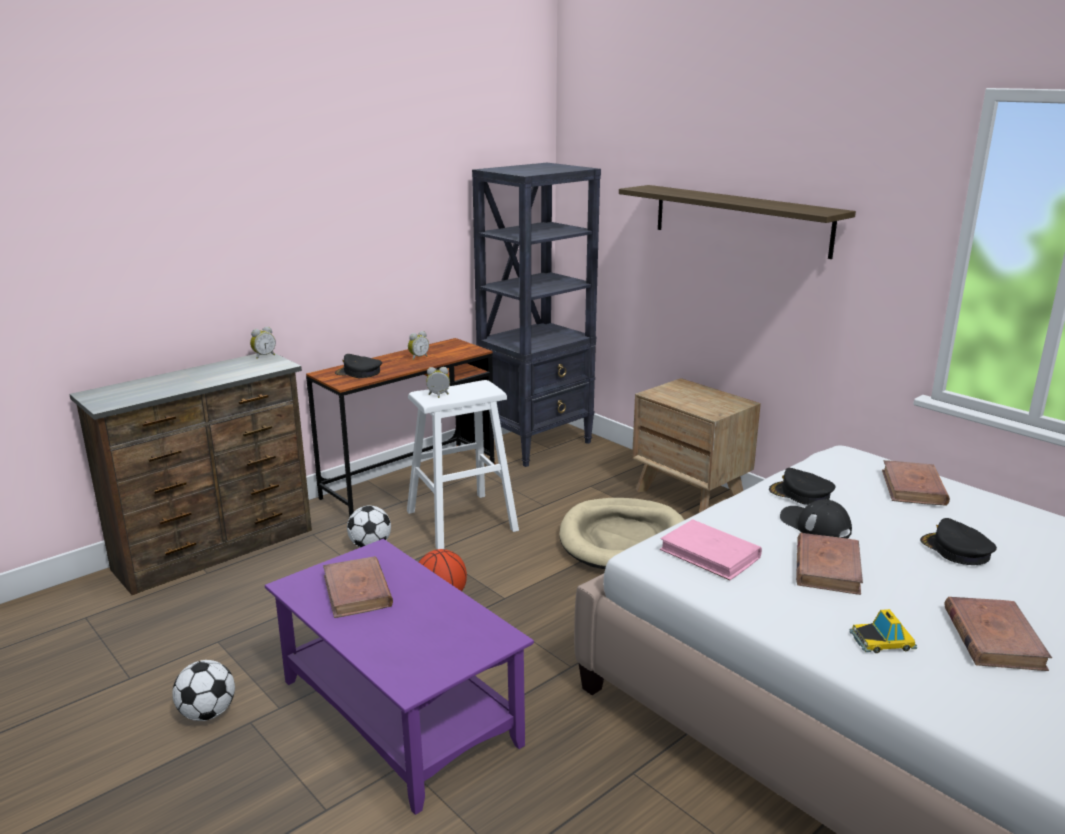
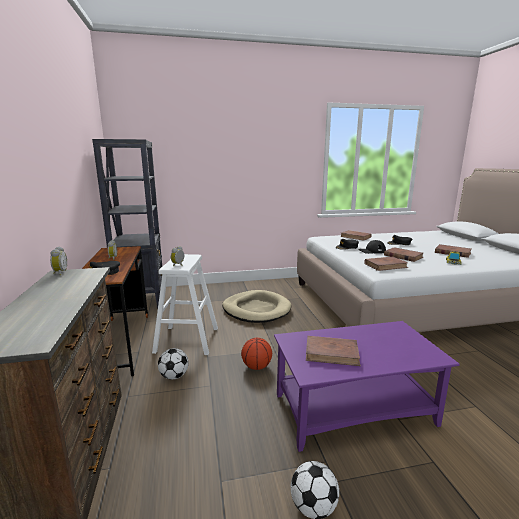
camera: 60 degrees left, 5 degrees down
(690, 495) = (237, 287): brown nightstand -> none
(710, 554) = (385, 265): pink book -> brown book
(740, 220) = (234, 160): shelf -> none

